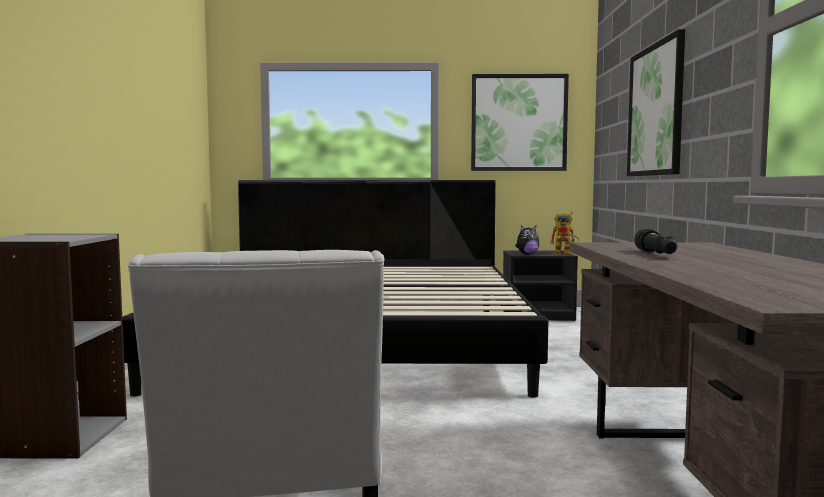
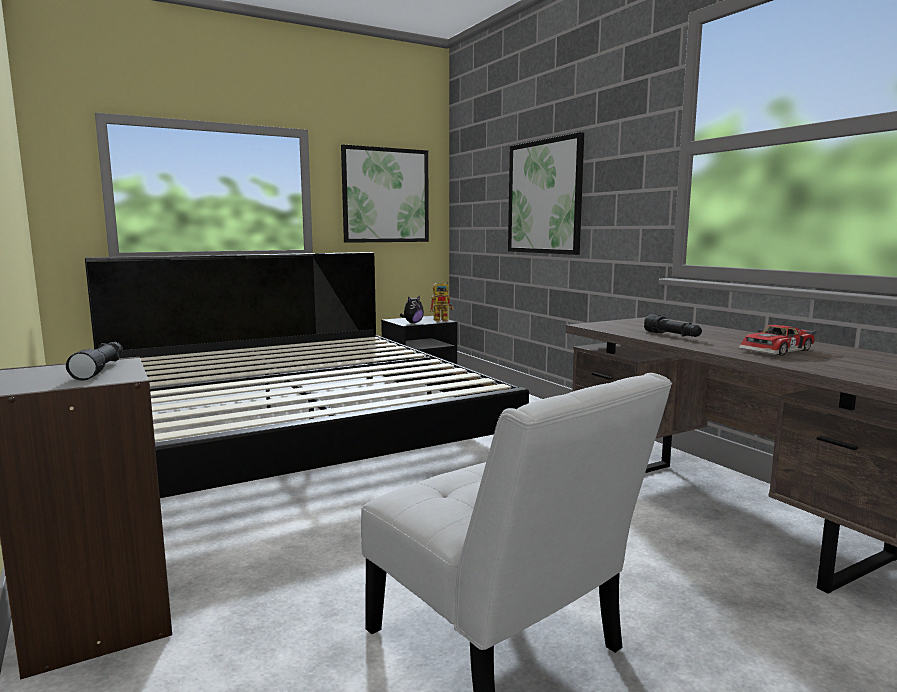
camera: 30 degrees left, 5 degrees up
(68, 236) = (101, 370): none -> black flashlight
(745, 271) = (778, 350): none -> toy car

